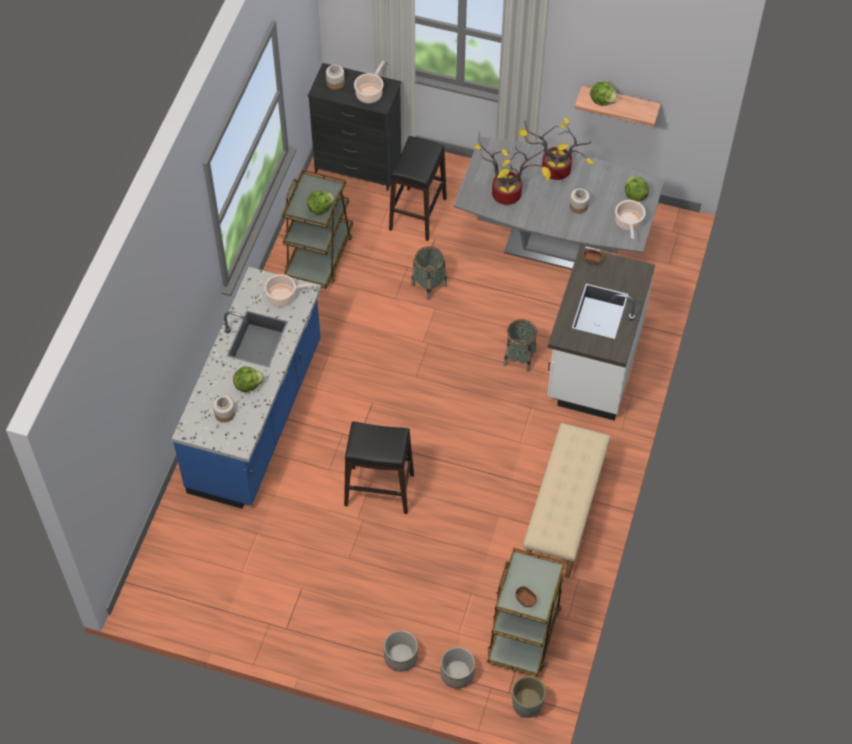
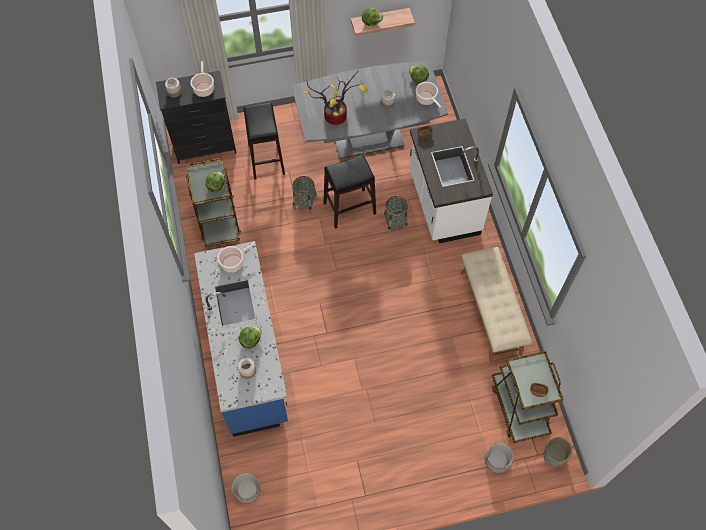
camera: 30 degrees left, 5 degrees up
(379, 490) = (363, 362): black stool -> black stool (349, 208)
(400, 656) = (453, 471): planter -> planter (247, 490)
(553, 170) = (355, 86): potted plant -> none

